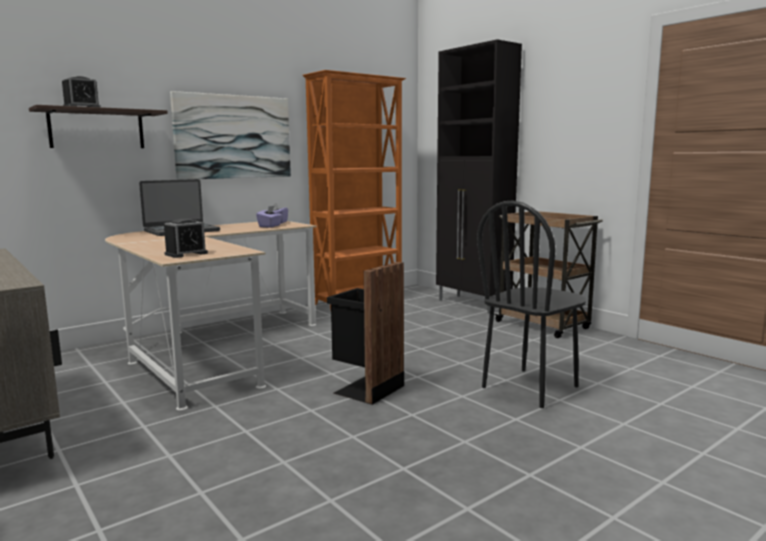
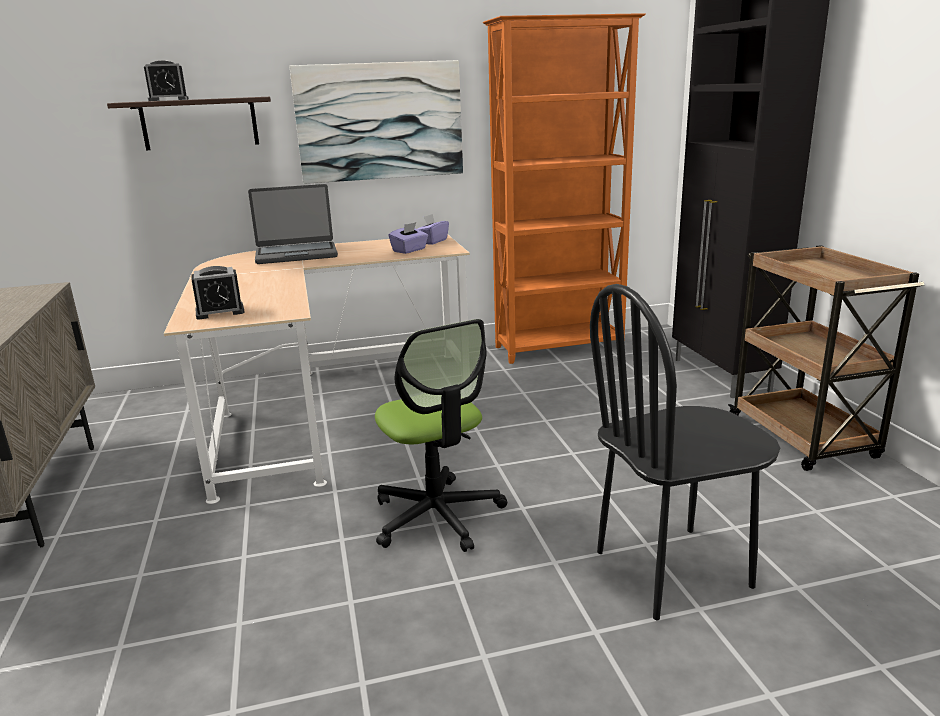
camera: 25 degrees right, 10 degrees up
(366, 388) = (437, 516): black trash can -> office chair

